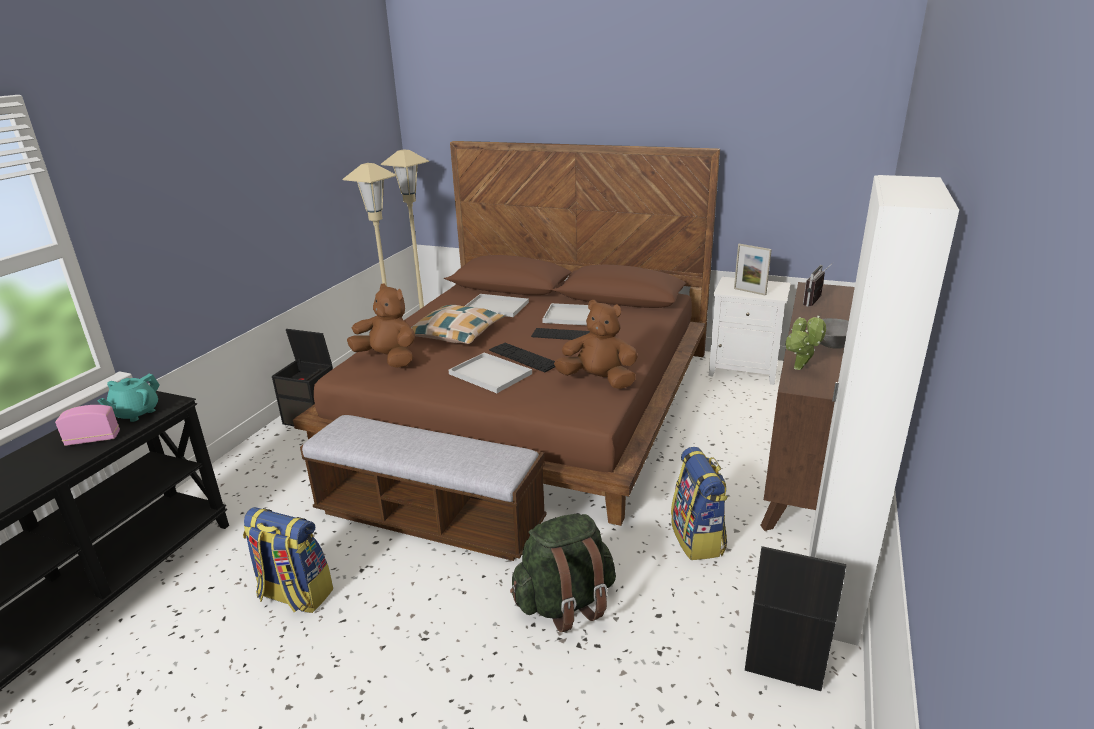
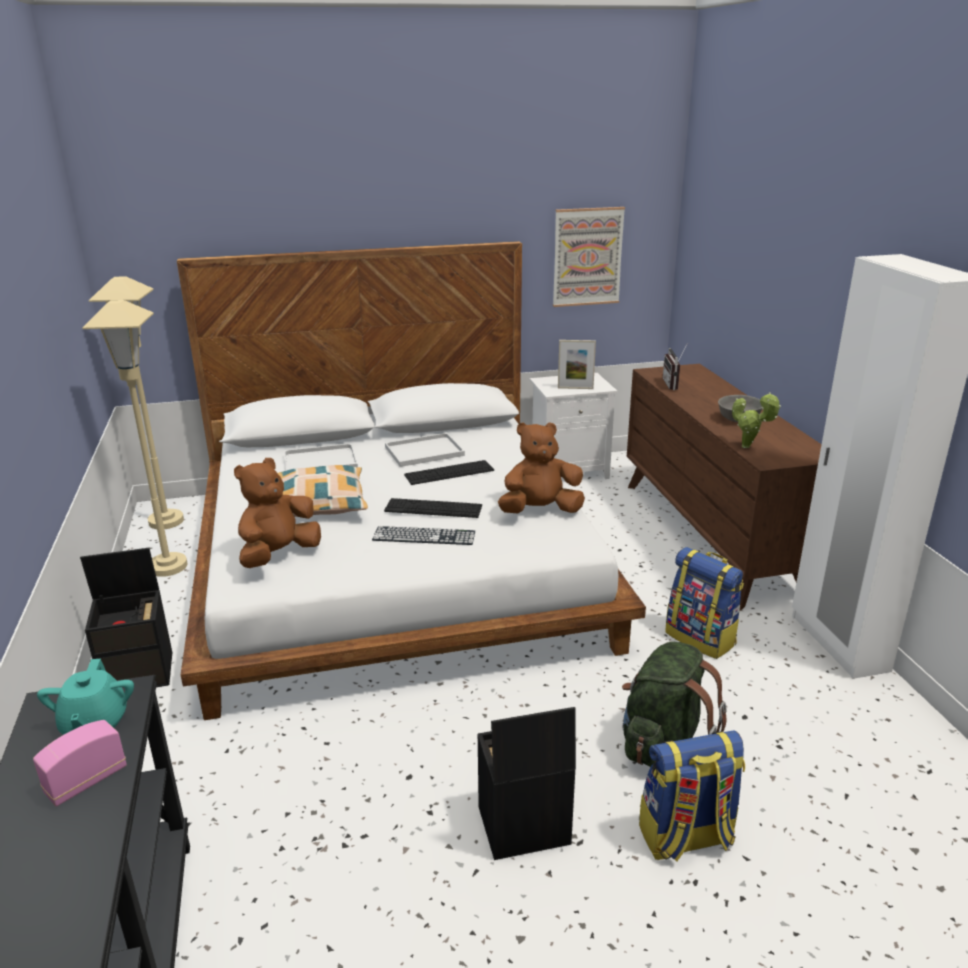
camera: 35 degrees left, 0 degrees up
(294, 595) = (386, 877): backpack -> backpack (686, 838)
(388, 359) = (278, 555): brown plush toy -> brown plush toy turned 45 degrees counterclockwise
(429, 519) = (438, 727): bench -> none
(492, 374) = (424, 536): white tray -> keyboard
(527, 400) = (394, 563): brown bed -> white bed
(782, 657) = (859, 705): black storage box -> black storage box (522, 827)
(791, 169) = (587, 257): none -> picture

